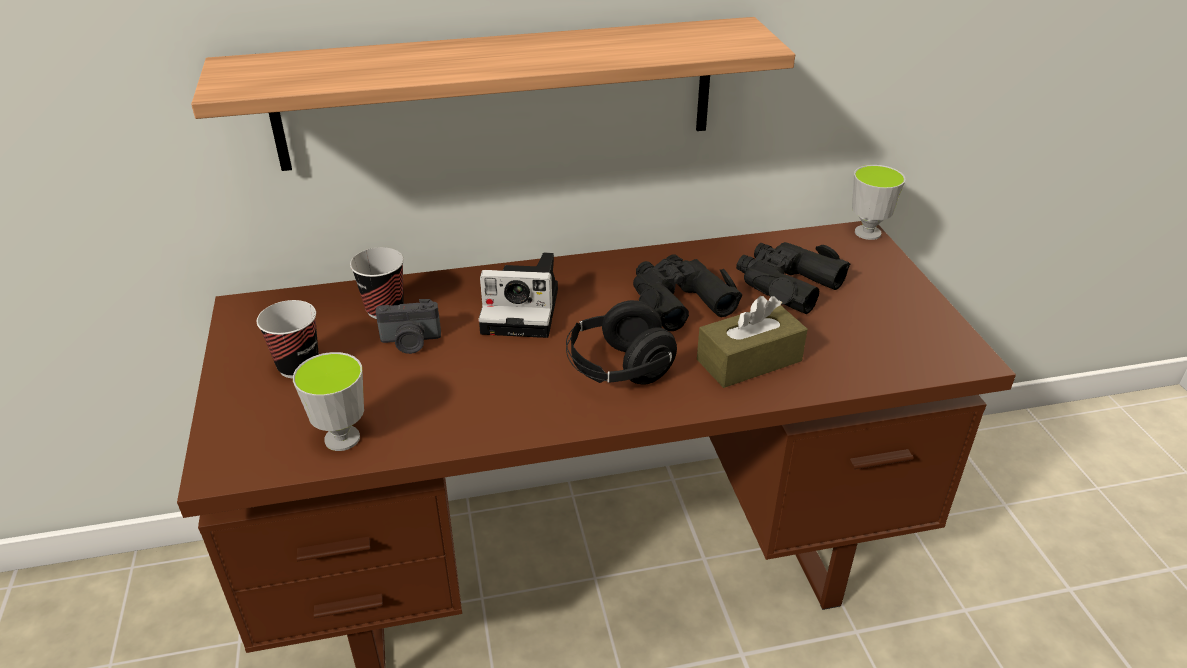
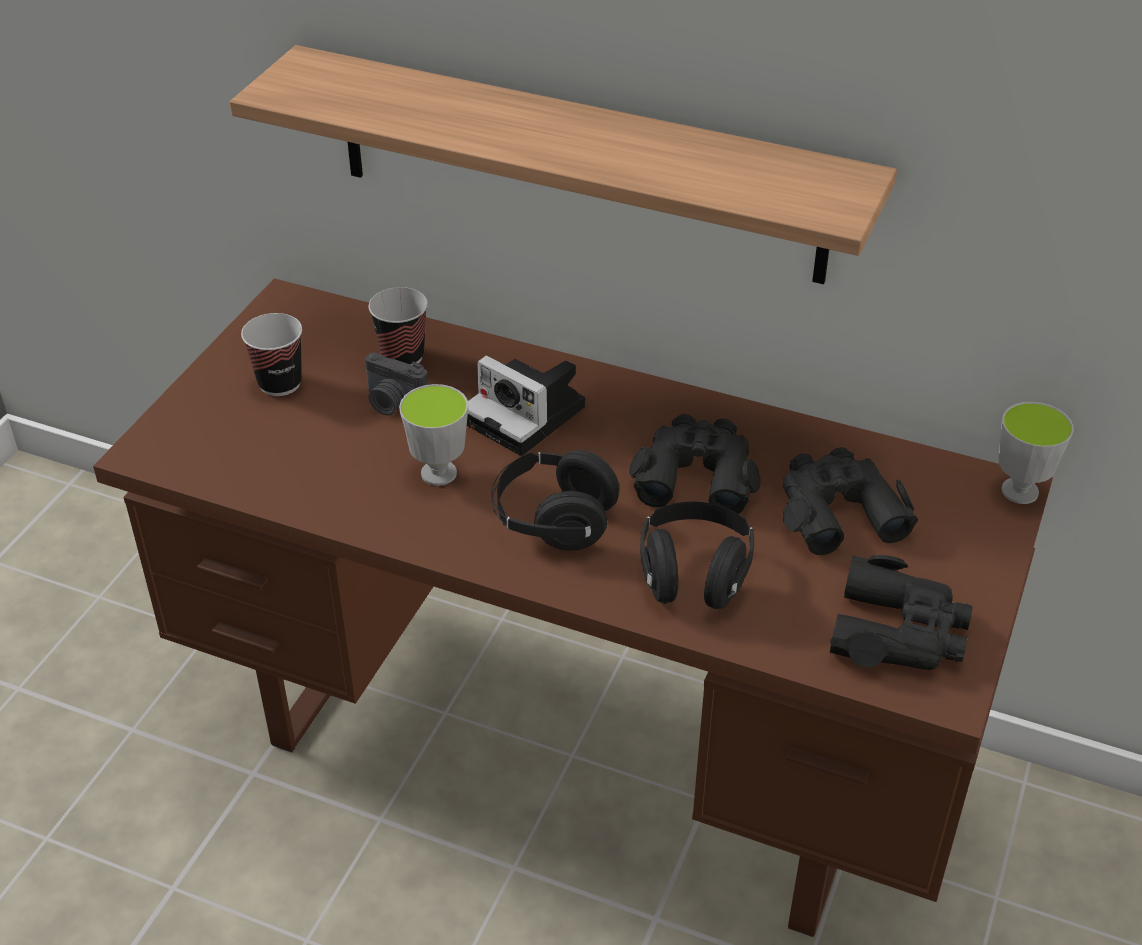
camera: 35 degrees right, 5 degrees up
(342, 438) = (254, 471): cup -> cup (438, 473)
(749, 360) = (694, 575): brown tissue box -> black headphones
(903, 336) = (899, 632): none -> black binoculars

